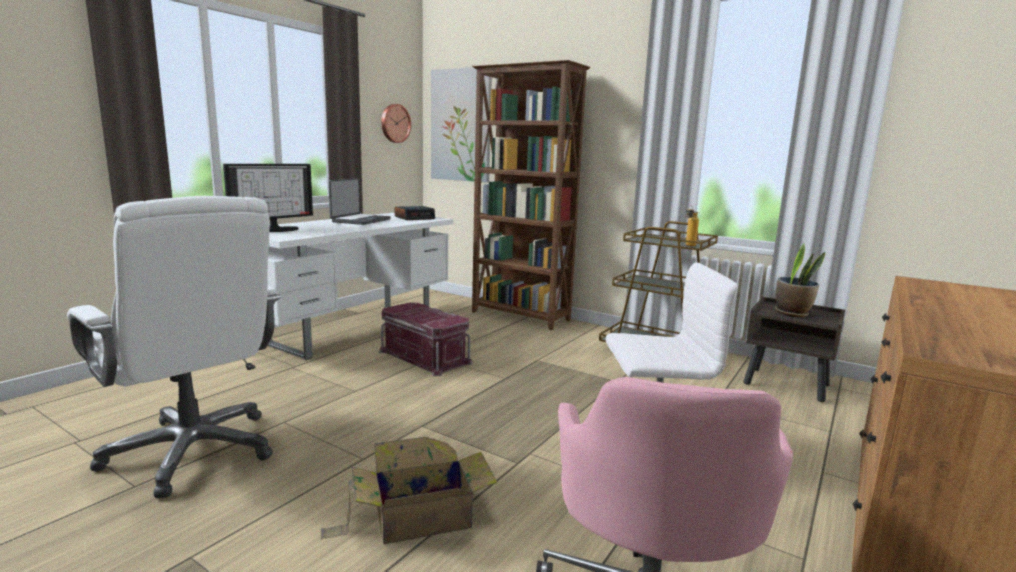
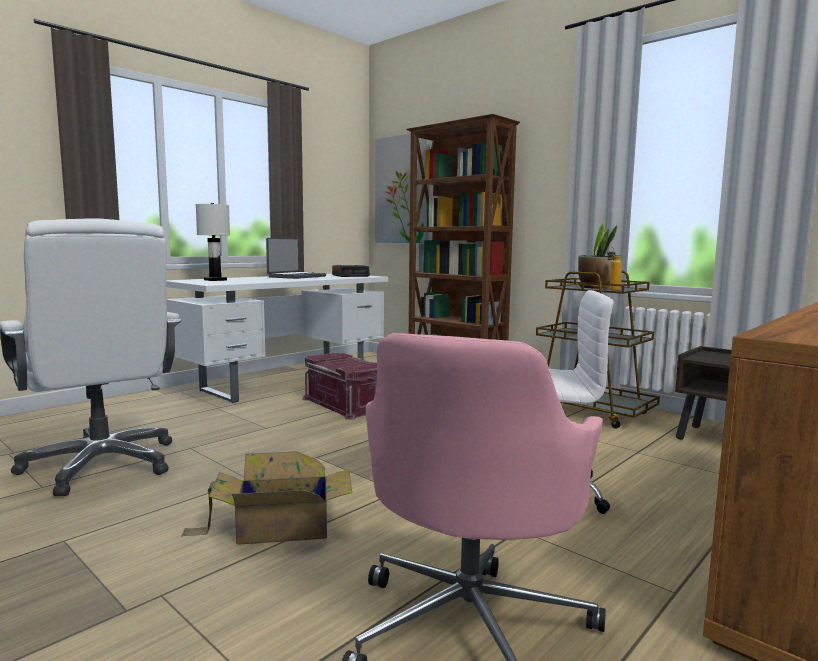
camera: 10 degrees right, 5 degrees down
(279, 229) = (215, 280): monitor -> white table lamp
(394, 123) = (339, 190): wall clock -> none
(792, 313) = (727, 360): potted plant -> potted plant (594, 287)

